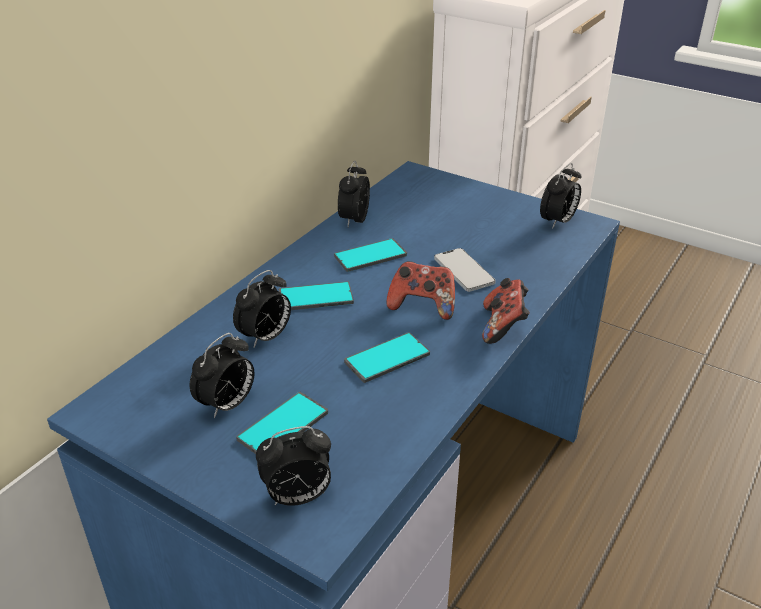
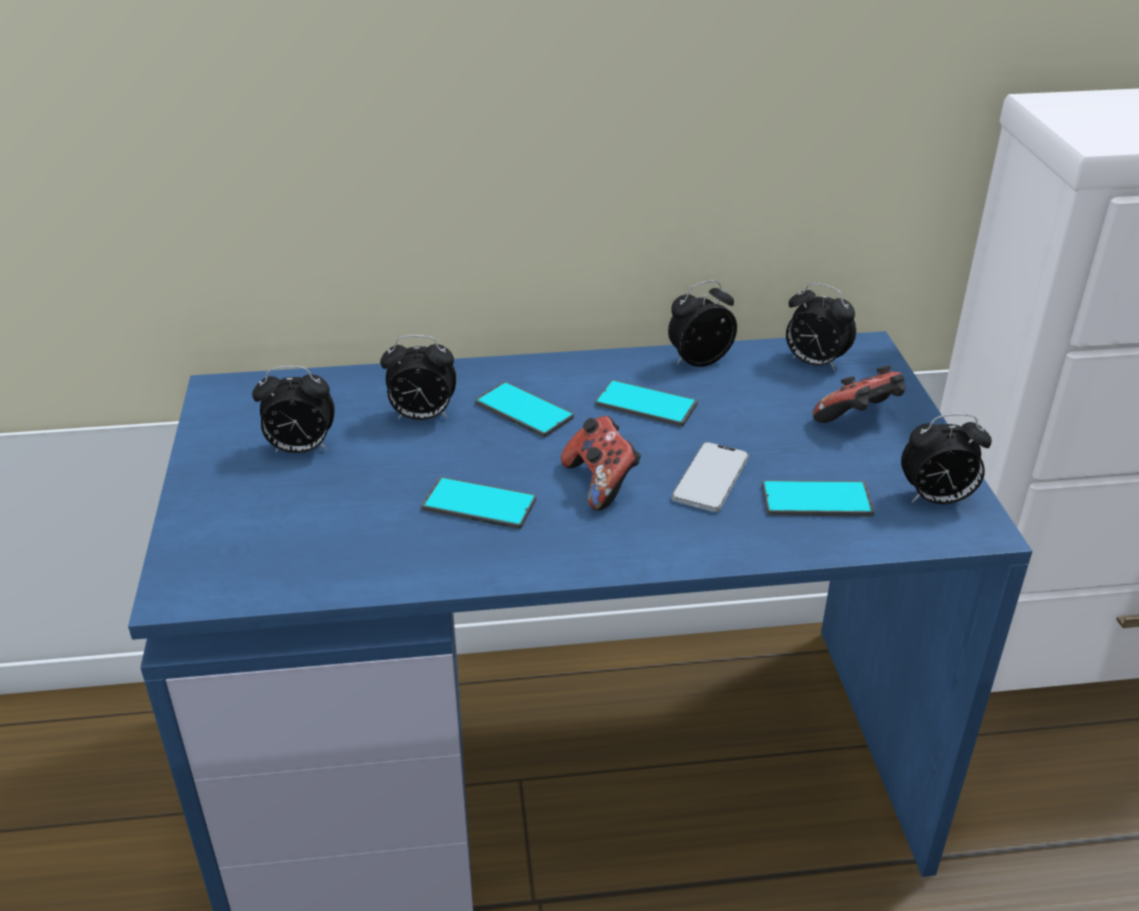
camera: 50 degrees right, 0 degrees up
(283, 426) = (304, 495): phone -> phone (816, 500)
(297, 497) = (217, 553): alarm clock -> alarm clock (814, 363)
(503, 326) = (640, 557): game controller -> game controller (859, 419)

